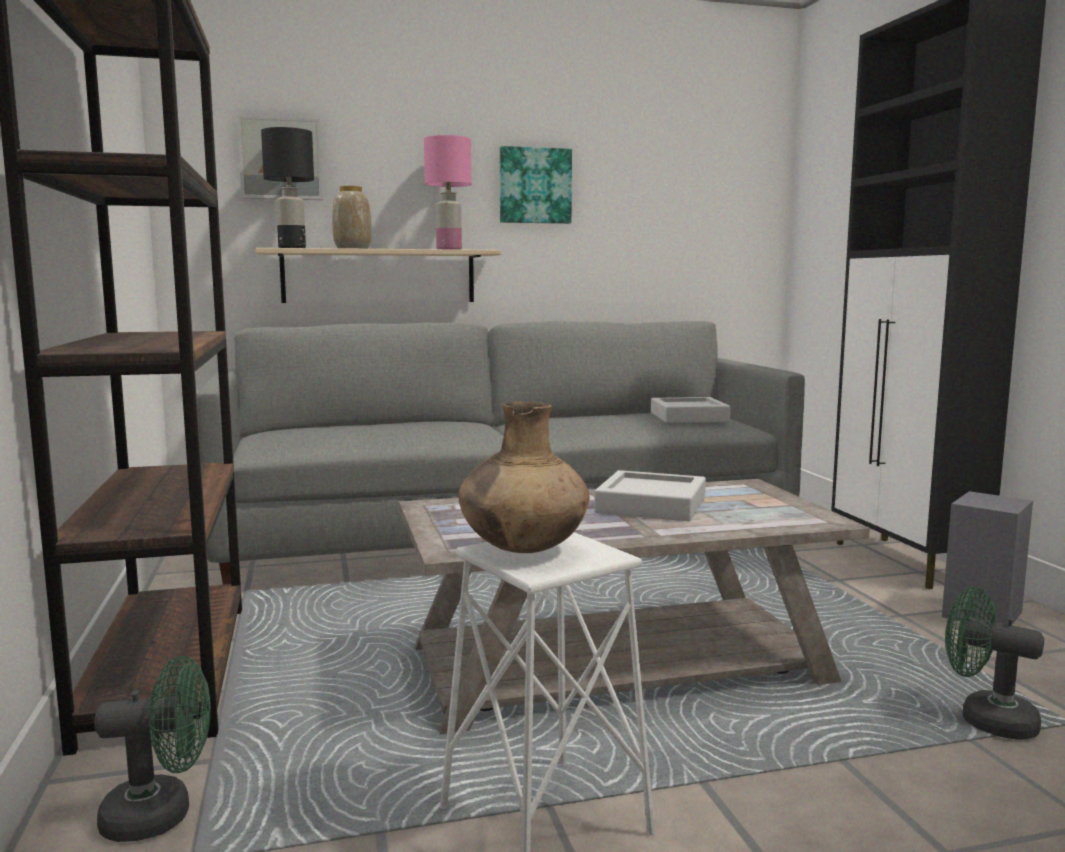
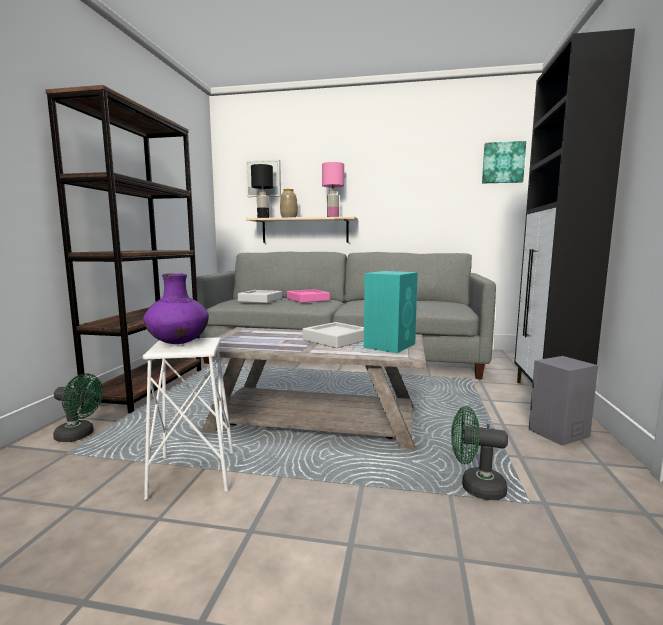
camera: 25 degrees right, 0 degrees up
(444, 426) = (308, 299): none -> pink tray
(522, 550) = (178, 343): brown vase -> purple vase
(535, 186) = (380, 184): picture -> picture (503, 163)
(689, 417) = (435, 303): grey tray -> grey tray (260, 300)
(759, 505) = (390, 345): none -> turquoise speaker
(985, 719) = (475, 487): green fan -> green fan turned 45 degrees counterclockwise

